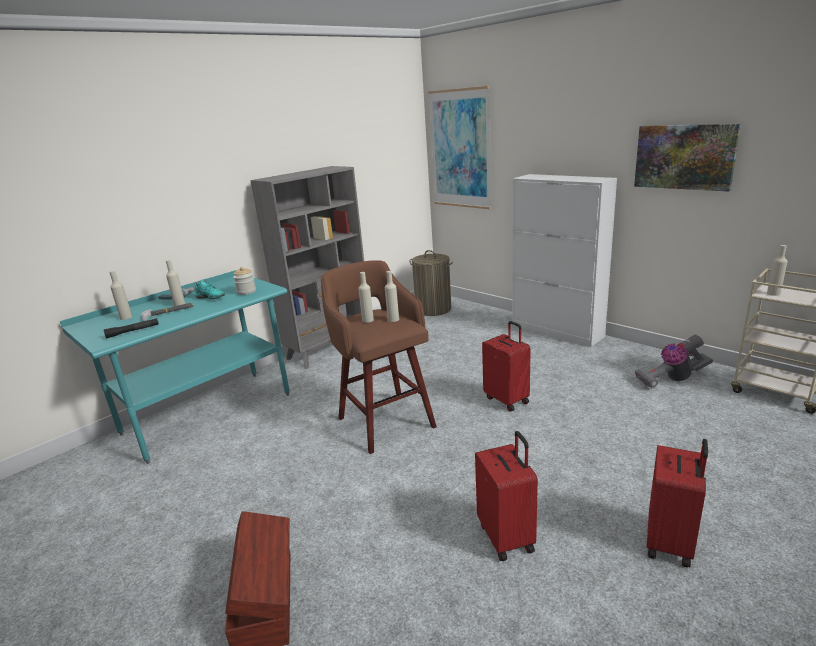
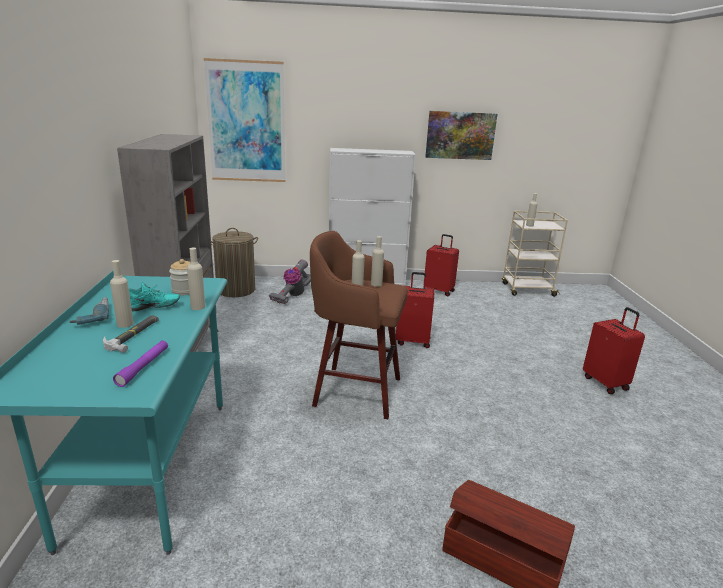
camera: 50 degrees left, 0 degrees up
(126, 317) = (74, 358): beige bottle -> beige bottle (198, 307)
(133, 331) = (143, 367): black flashlight -> purple flashlight
(507, 537) = (549, 421): red suitcase -> red suitcase (439, 291)
(672, 379) = (476, 297): vacuum cleaner -> vacuum cleaner (293, 295)

